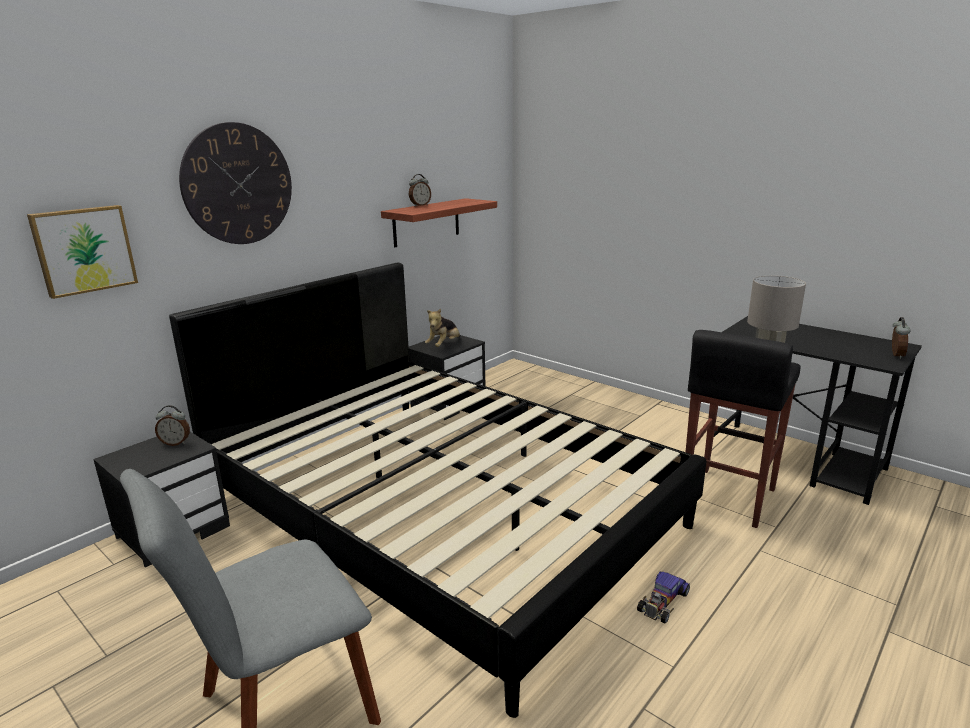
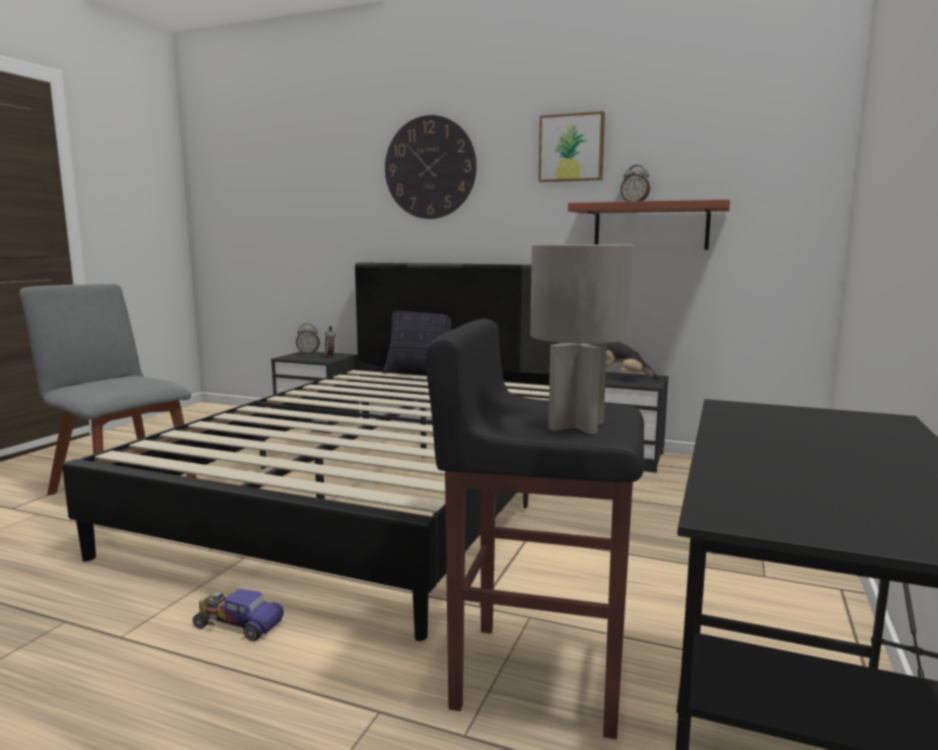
camera: 70 degrees right, 10 degrees down
(84, 250) = (323, 207): picture -> picture (571, 148)
(283, 412) = (419, 373): none -> pillow
(895, 355) = (845, 529): alarm clock -> alarm clock (308, 353)

